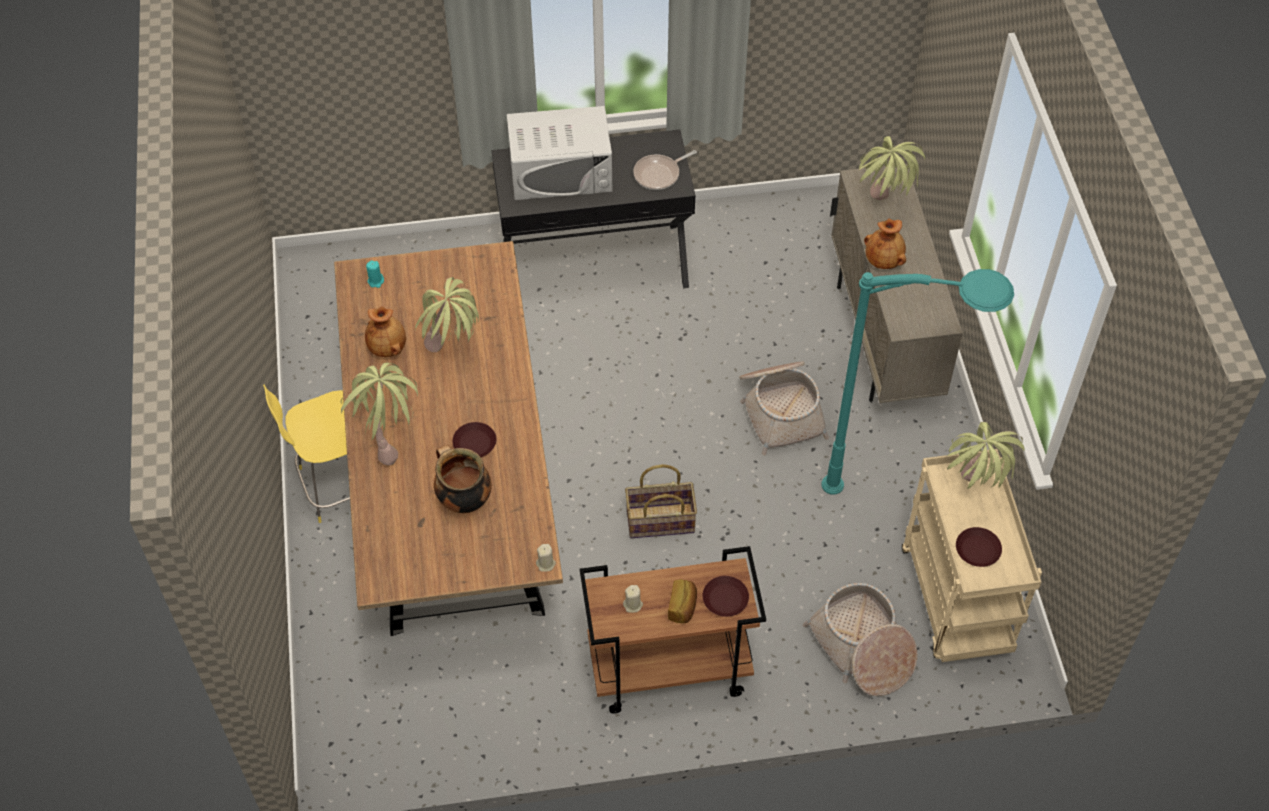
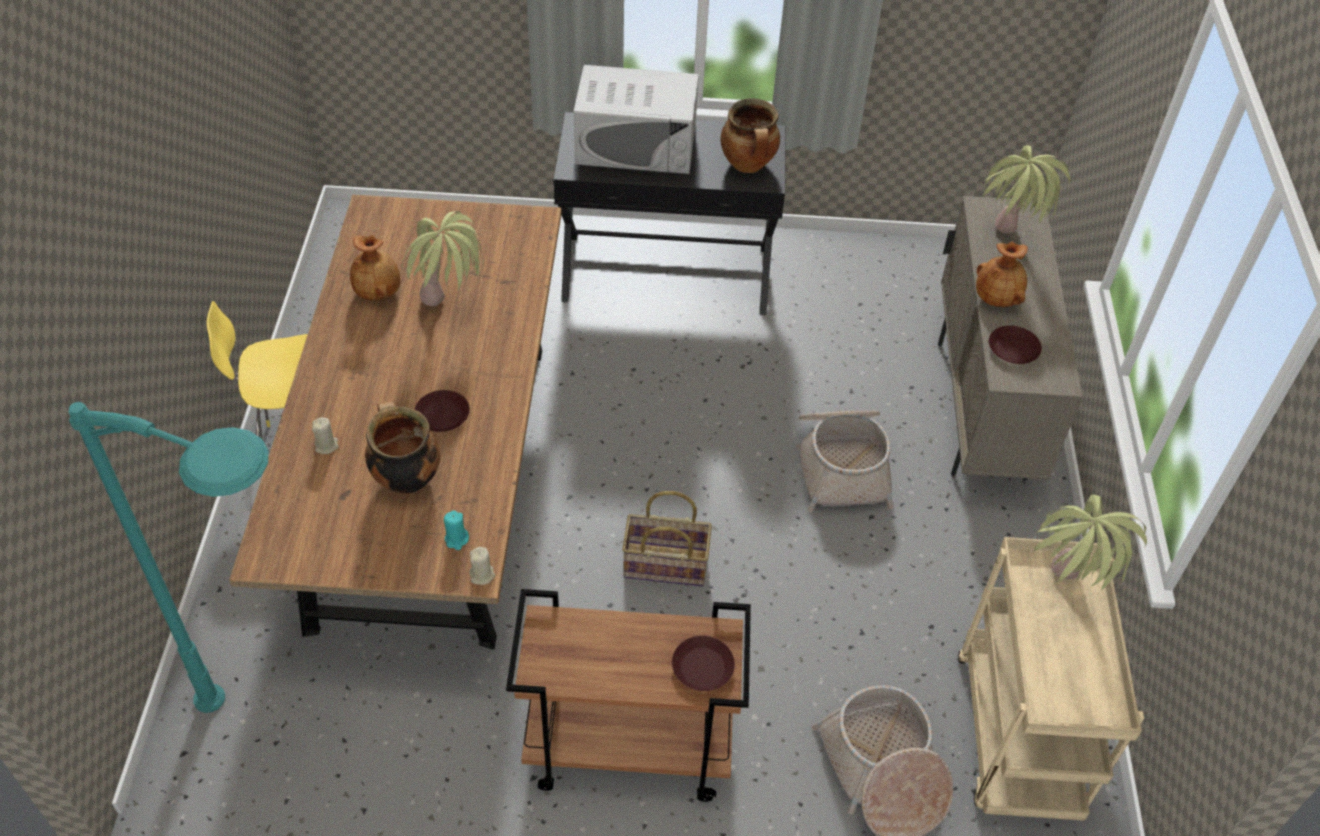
camera: 10 degrees right, 5 degrees down
(376, 281) = (391, 222): turquoise candle -> turquoise candle (456, 539)
(389, 439) = (342, 392): potted plant -> none
(633, 604) = (579, 650): beige candle -> beige candle (326, 446)
(659, 174) = (748, 166): frying pan -> cooking pot
(683, 607) = (643, 666): bread -> none
(903, 498) = (971, 595): turquoise floor lamp -> turquoise floor lamp (291, 737)
(977, 549) = (1058, 669): brown plate -> brown plate (1013, 349)

